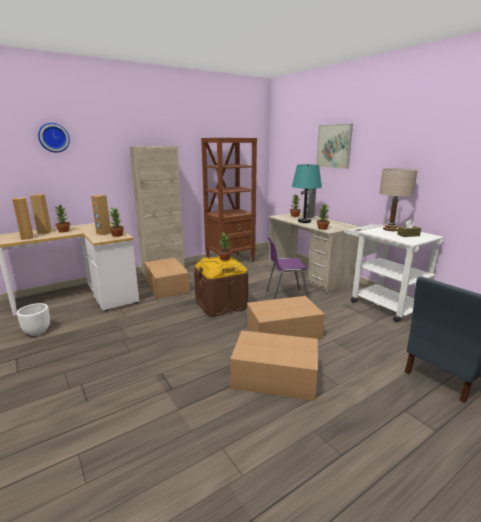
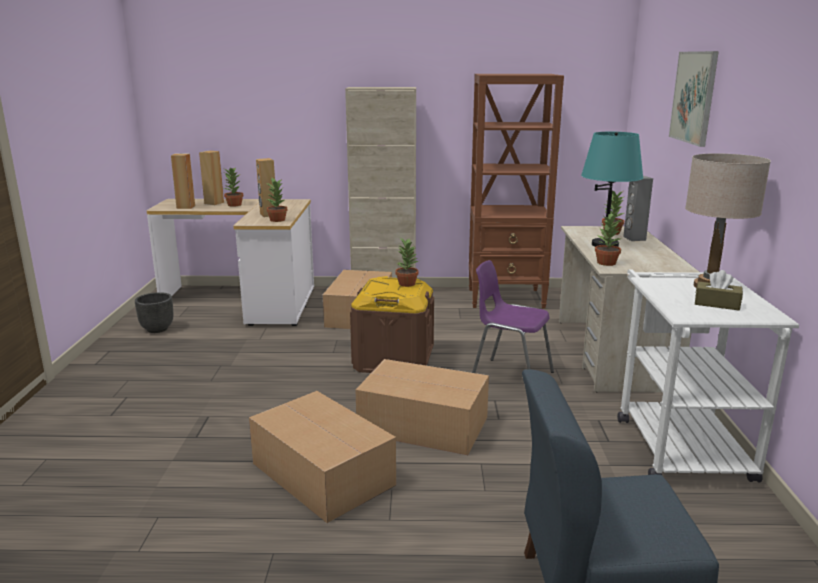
camera: 35 degrees right, 0 degrees up
(37, 332) = (157, 329): white planter -> black planter
(53, 137) = (245, 74): wall clock -> none

